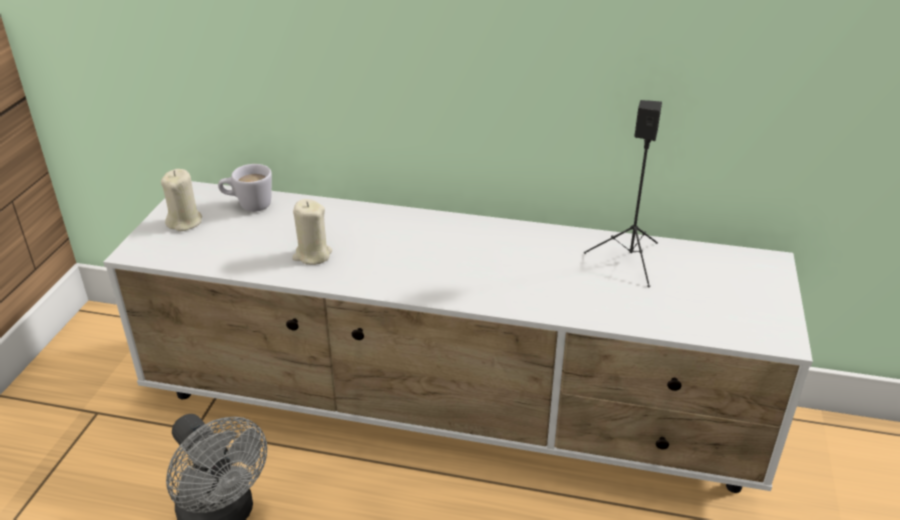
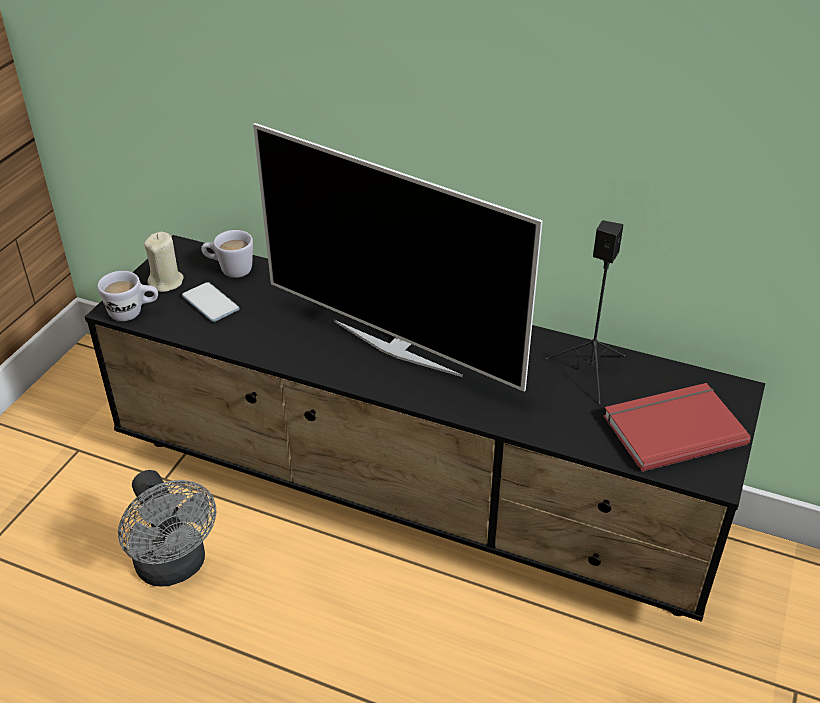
camera: 10 degrees right, 5 degrees up
(155, 253) = (133, 313): none -> white mug
(235, 236) = (210, 303): none -> phone
(312, 255) = (278, 331): beige candle -> none
(437, 257) = (398, 347): none -> television
(453, 415) = (413, 497): white tv stand -> black tv stand
(724, 300) = (671, 428): none -> red book

